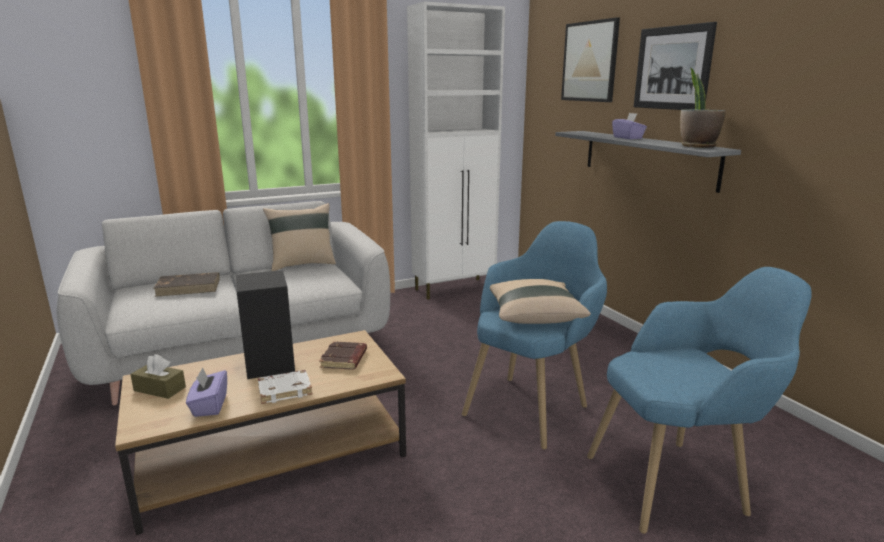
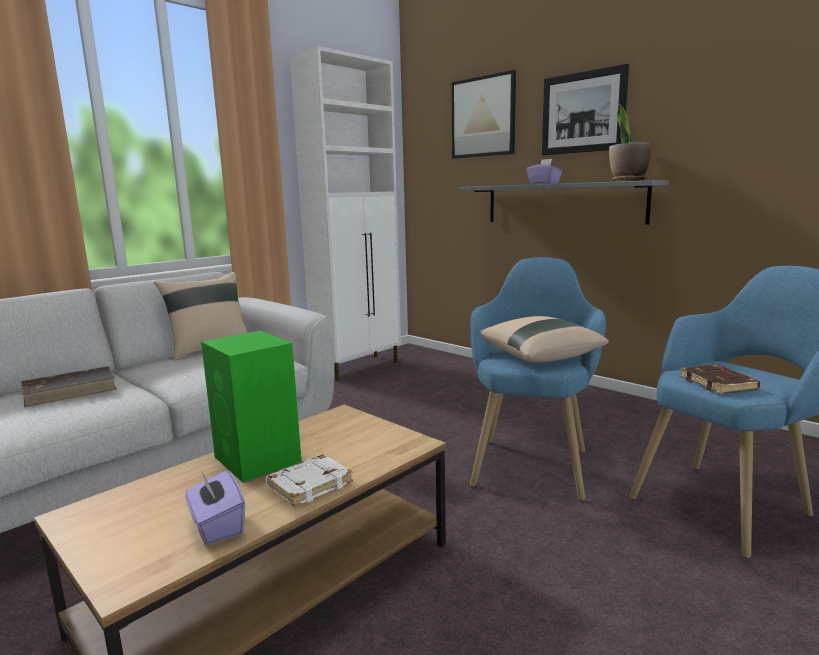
camera: 20 degrees left, 5 degrees down
(160, 389) = (115, 522): brown tissue box -> none
(270, 364) = (258, 460): black speaker -> green speaker
(344, 359) = (352, 437): brown book -> brown book (719, 384)

